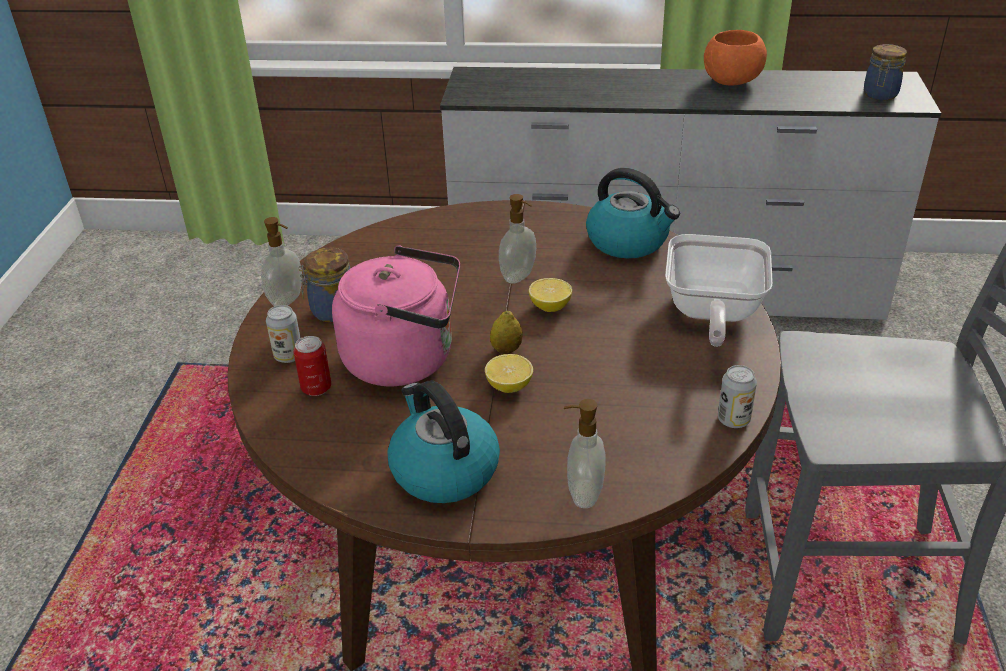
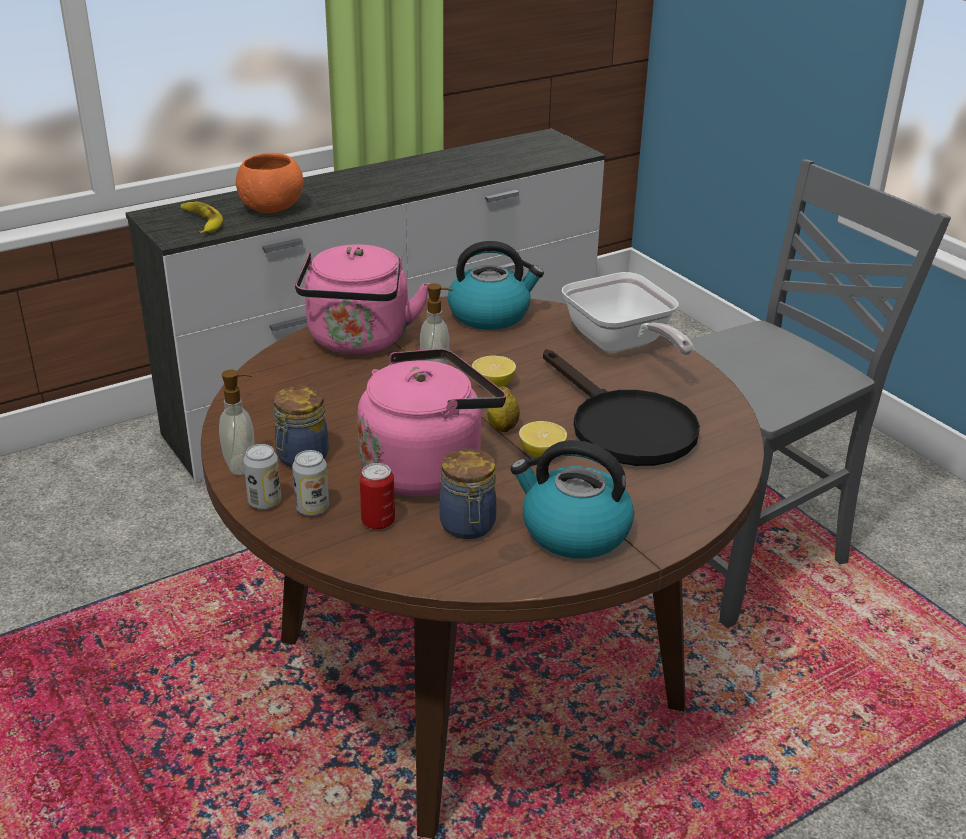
camera: 40 degrees left, 5 degrees down
(492, 229) = (358, 342): none -> pink kettle
(495, 88) = (201, 222): none -> banana
(583, 493) = (695, 500): soap dispenser -> none
(610, 392) = (622, 426): none -> black frying pan
(732, 82) = (418, 167): orange bowl -> orange bowl (272, 209)
(733, 420) = (728, 409): can -> can (264, 502)
(879, 95) = (547, 151): jar -> jar (468, 526)

